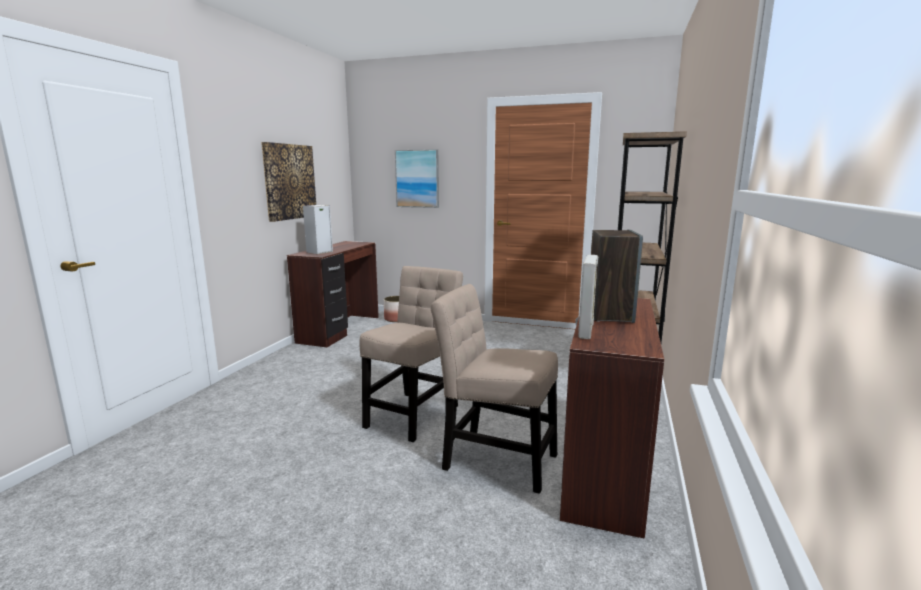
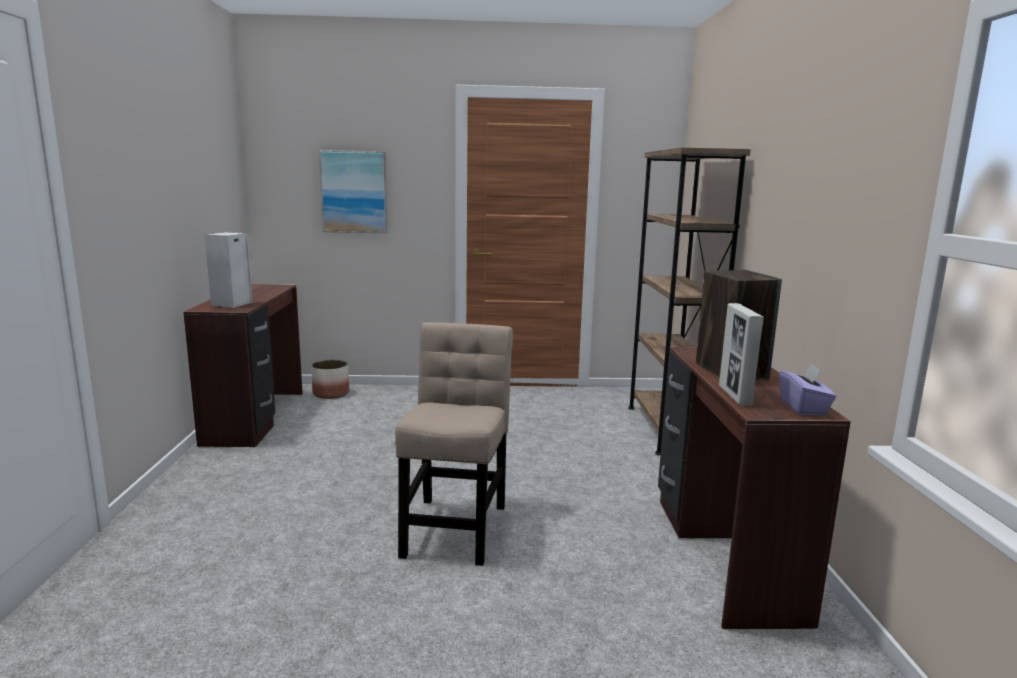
camera: 20 degrees left, 0 degrees up
(289, 182) = (179, 197): picture -> none
(494, 459) = (599, 569): beige chair -> none
(634, 345) = (803, 408): none -> purple tissue box

